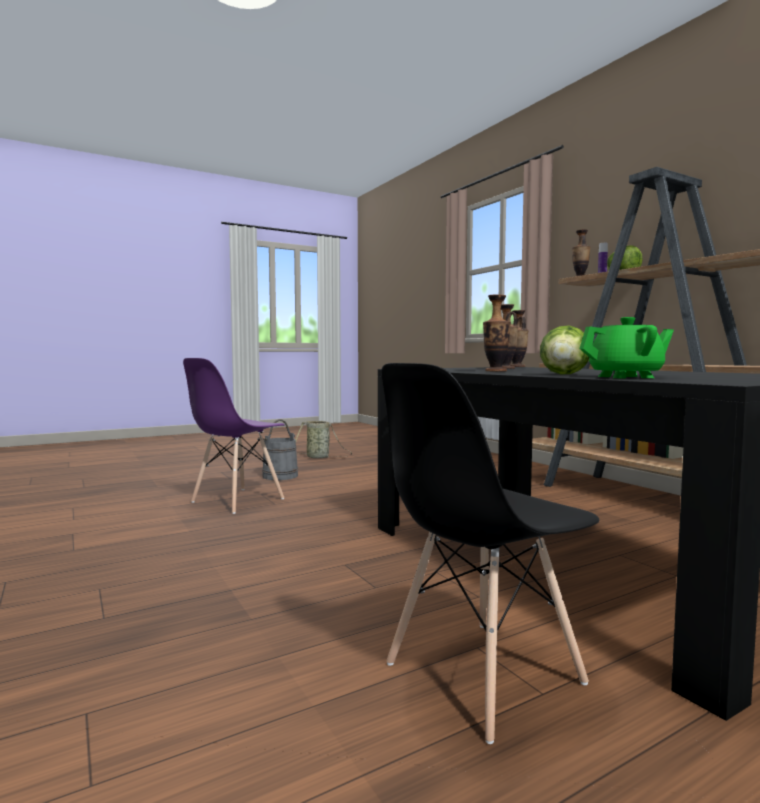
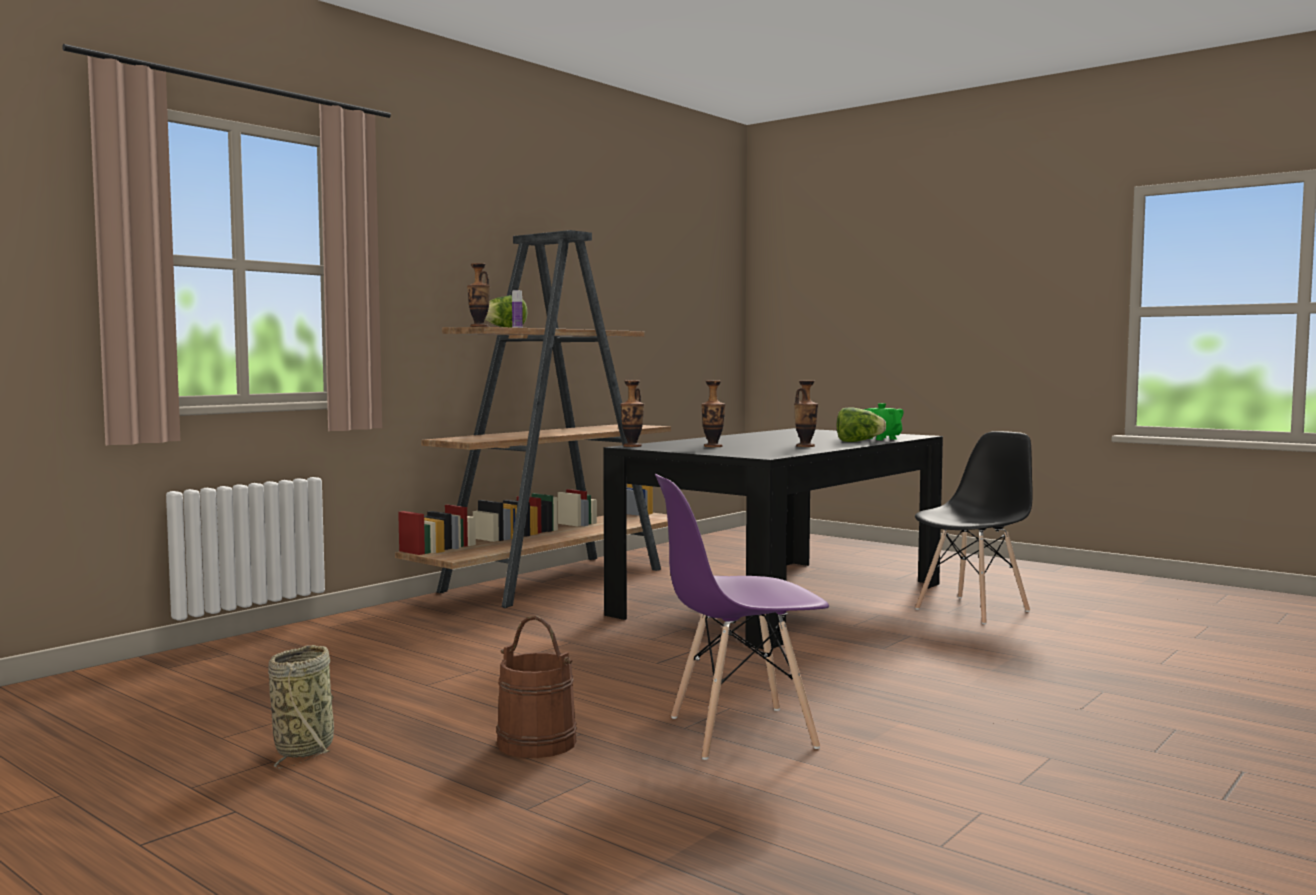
camera: 110 degrees left, 0 degrees up
(237, 500) = (740, 732): purple chair -> purple chair turned 150 degrees clockwise
(280, 476) = (536, 743): grey bucket -> brown bucket
(482, 674) = (973, 610): black chair -> black chair turned 75 degrees counterclockwise

